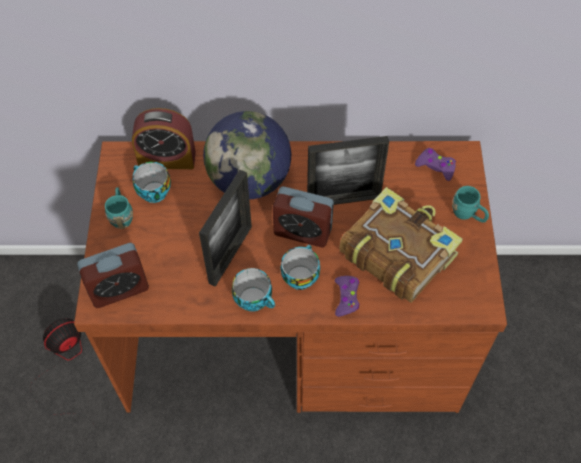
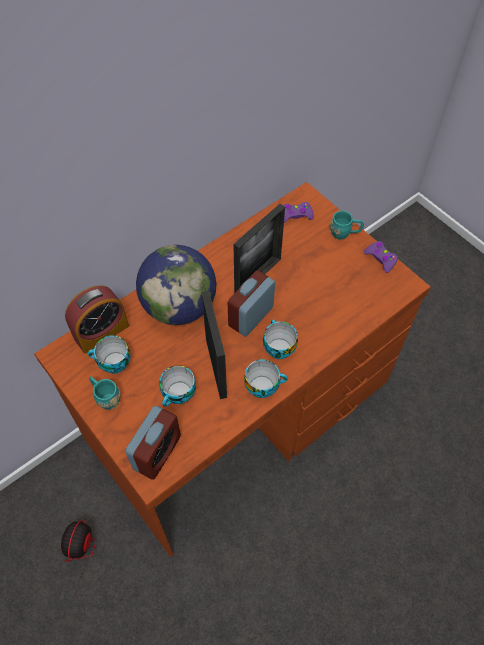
camera: 40 degrees left, 0 degrees up
(179, 255) = (179, 395): none -> cup
(302, 232) = (251, 316): alarm clock -> alarm clock turned 150 degrees clockwise
(346, 298) = (322, 340): purple game controller -> purple game controller (380, 259)
(397, 252) = (324, 287): book -> none

